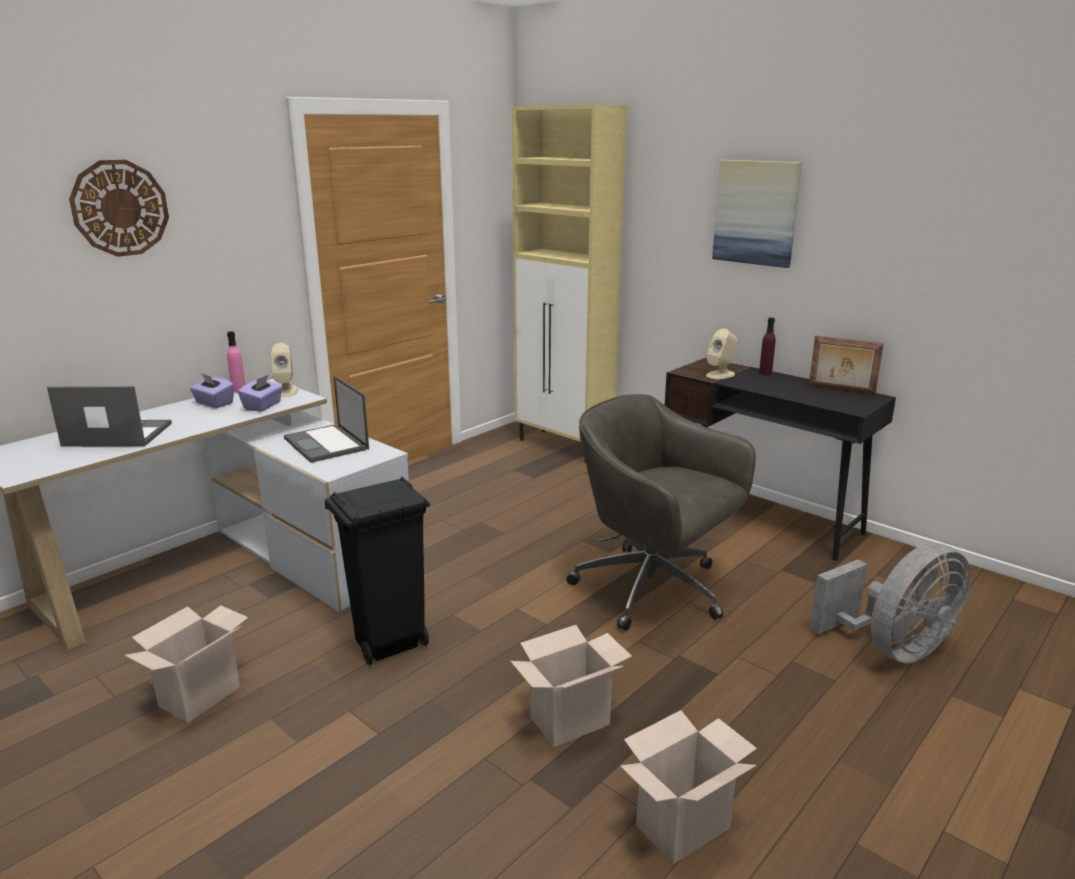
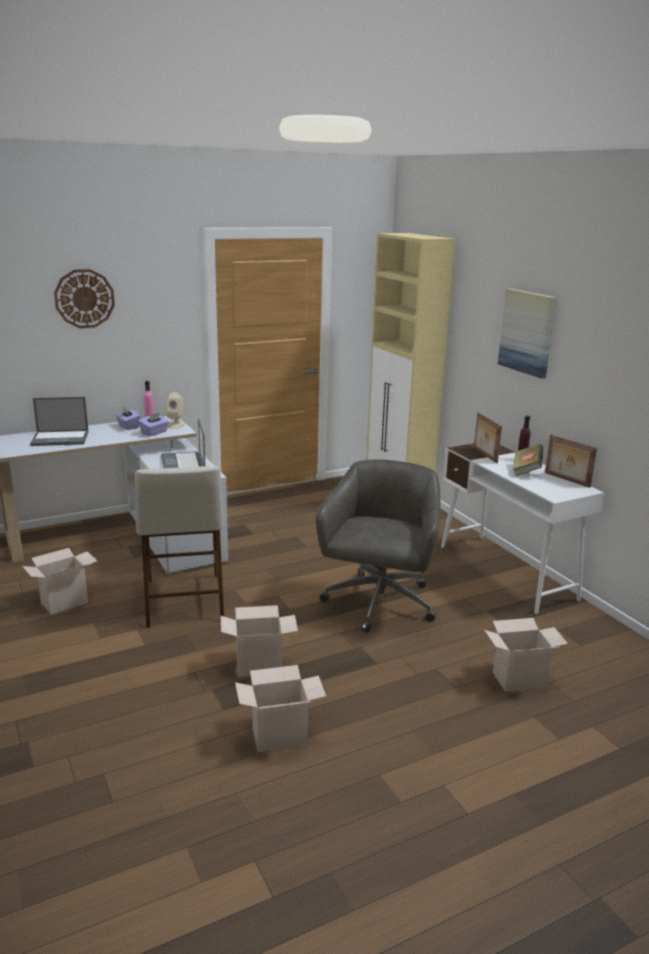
camera: 20 degrees right, 0 degrees up
(116, 435) = (61, 438): laptop -> laptop turned 150 degrees clockwise
(388, 645) = (183, 599): black trash can -> beige stool
(653, 590) = (378, 604): grey office chair -> grey office chair turned 45 degrees clockwise
(720, 375) = (484, 455): beige speaker -> picture frame
(761, 516) = (506, 572): black desk -> white desk
(788, 386) = (526, 471): none -> book
(893, 648) = (520, 679): grey fan -> cardboard box

